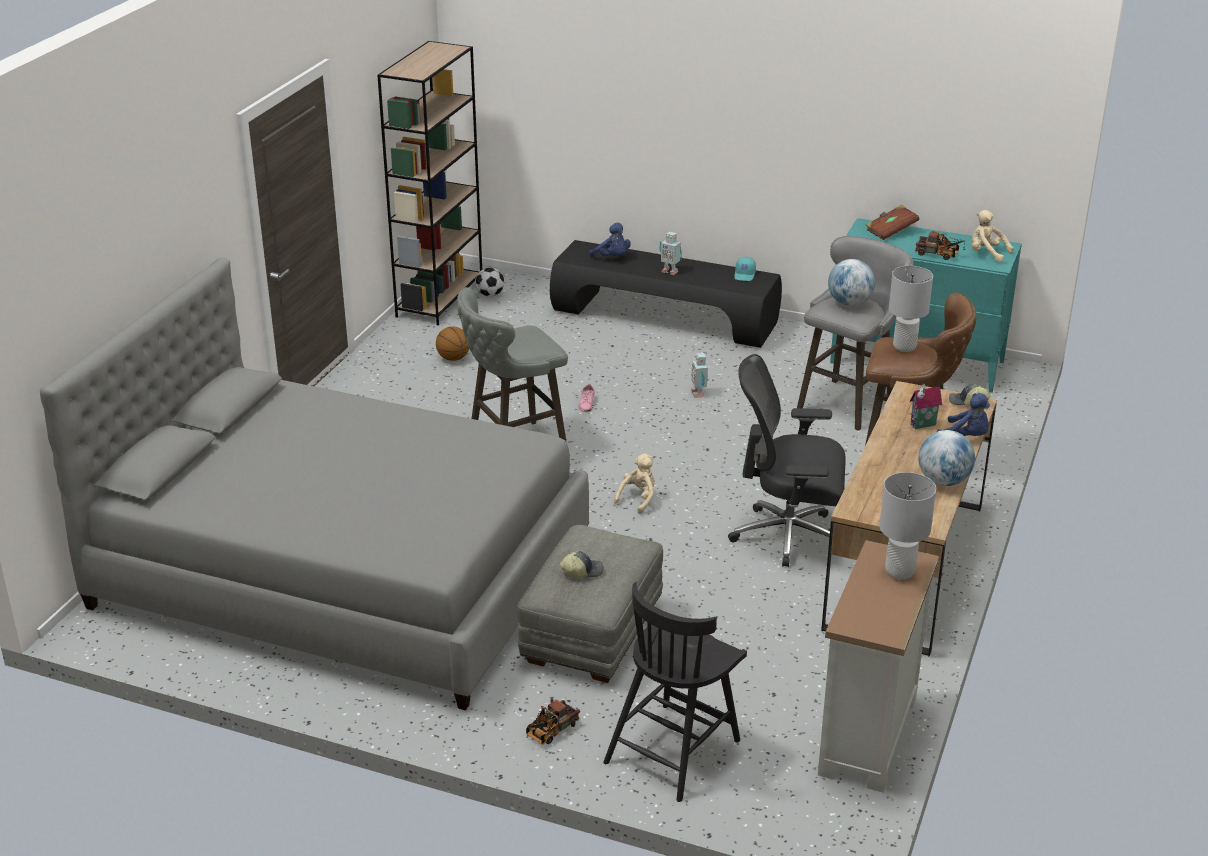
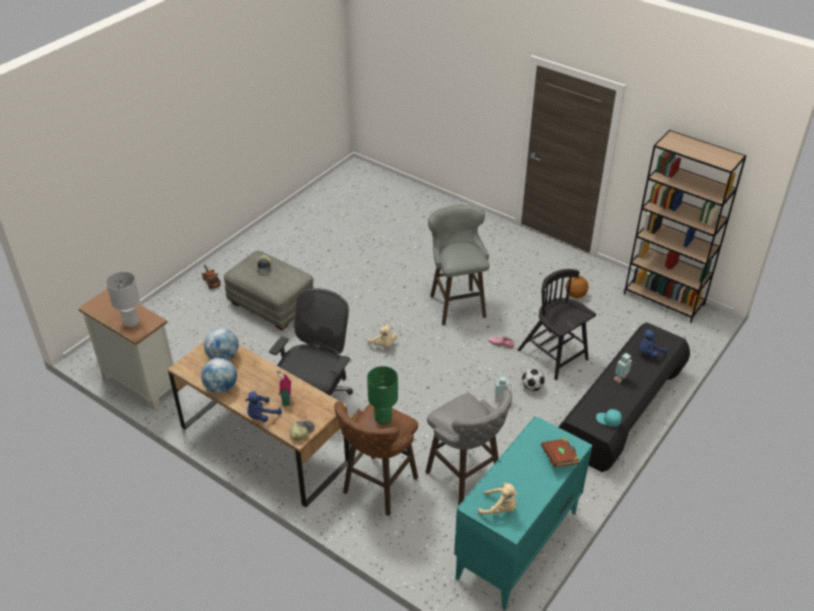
camera: 105 degrees right, 10 degrees up
(342, 572) = (362, 234): grey bed -> none
(490, 295) = (668, 323): football -> football (532, 387)
(674, 749) = (175, 316): black chair -> black chair (554, 355)
(849, 303) = (462, 411): globe -> globe (223, 357)
(904, 348) = (383, 419): grey table lamp -> green table lamp
(939, 255) = (506, 475): toy truck -> none
(986, 254) = (500, 508): beige plush toy -> beige plush toy turned 60 degrees clockwise

